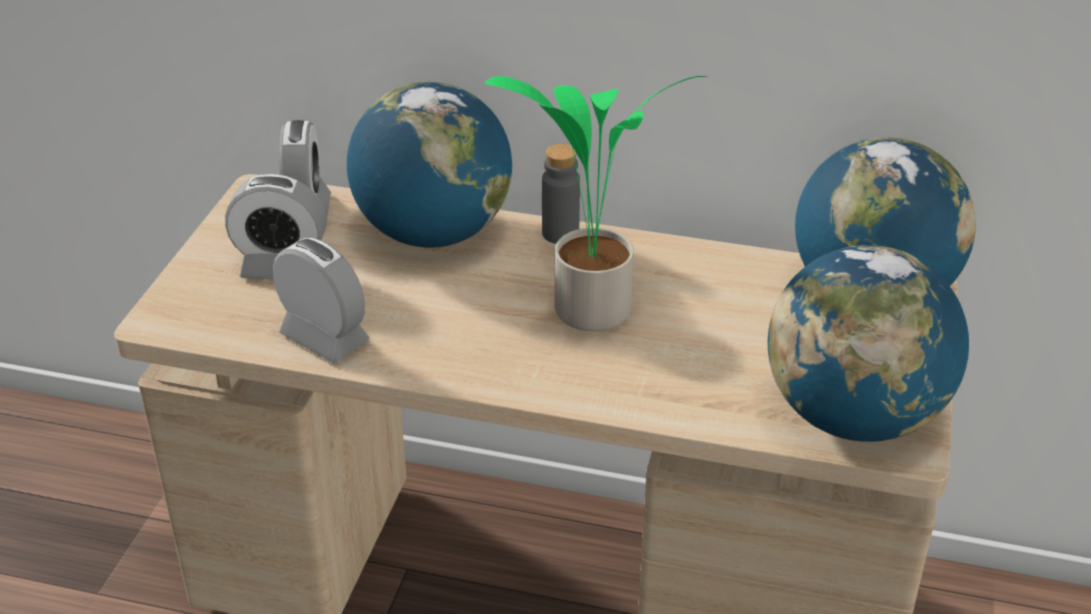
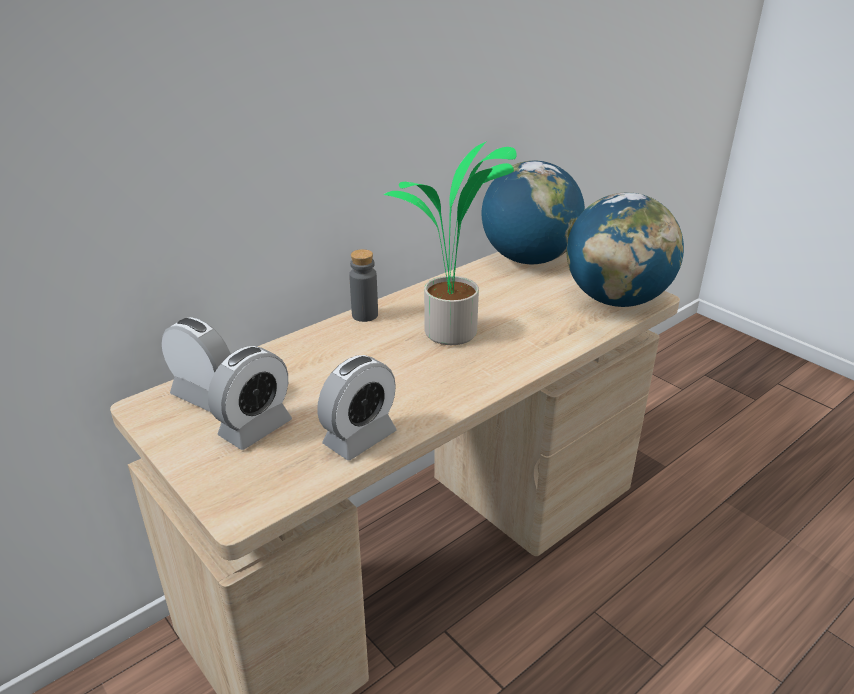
camera: 55 degrees left, 5 degrees down
(324, 338) = (360, 438): alarm clock -> alarm clock turned 150 degrees clockwise
(433, 233) = (303, 355): globe -> none

